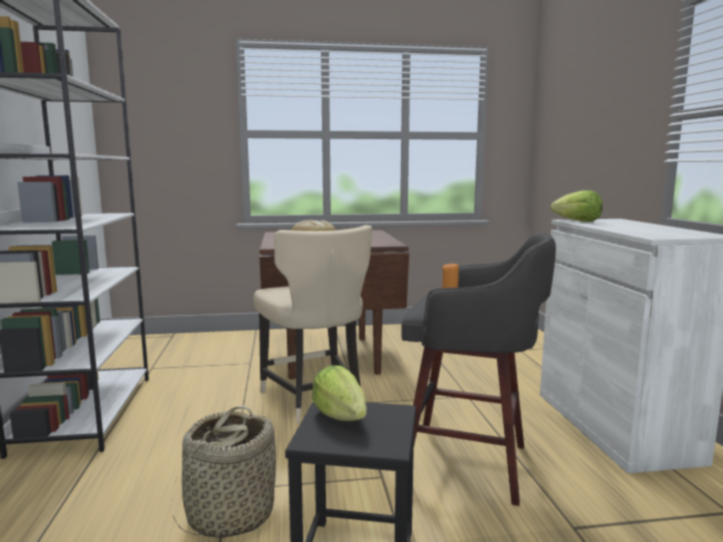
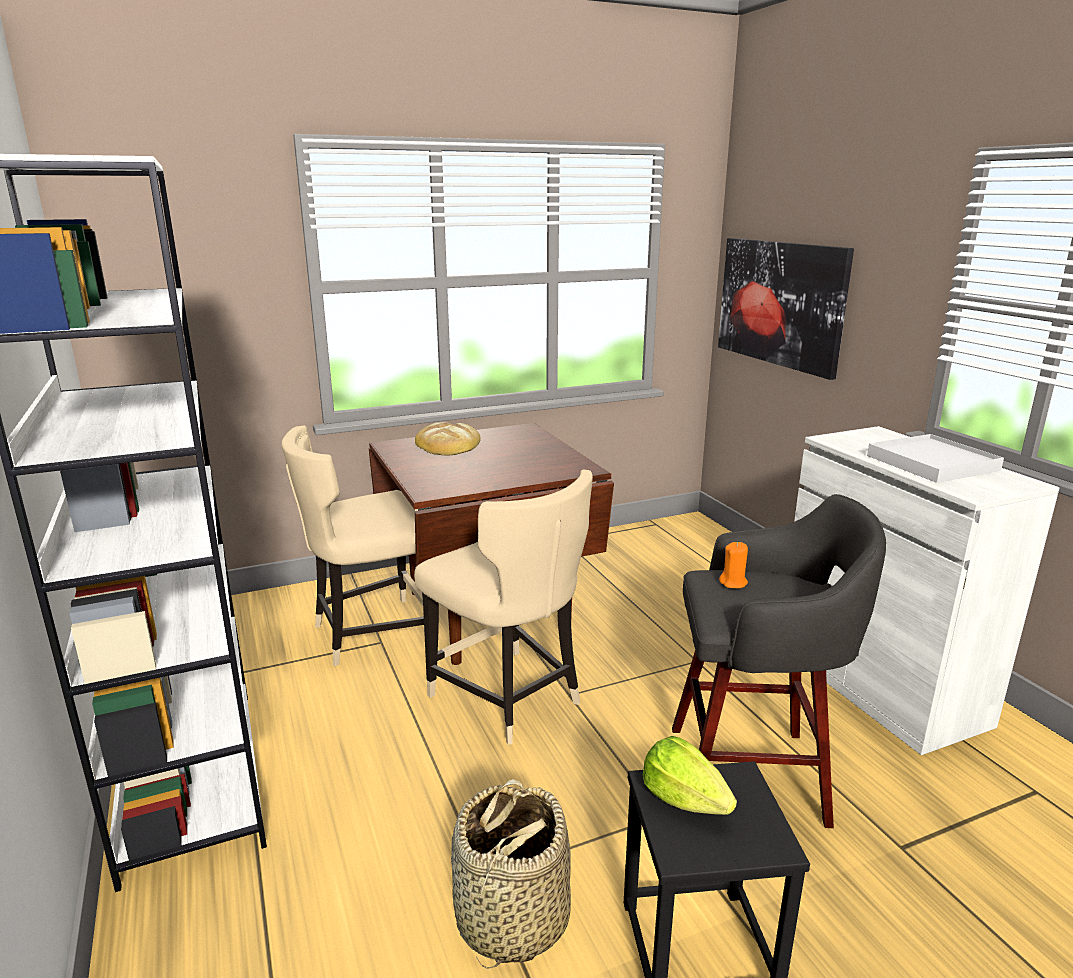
camera: 15 degrees left, 10 degrees up
(247, 358) = (371, 633): none -> beige chair
(569, 149) = (780, 303): none -> picture
(577, 221) = (842, 442): lettuce -> none
(641, 228) = (932, 463): none -> white tray

